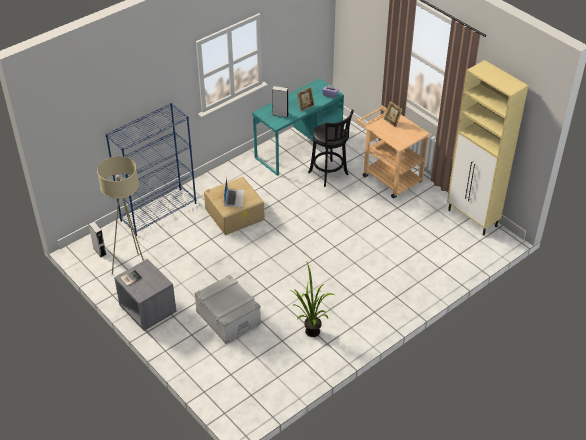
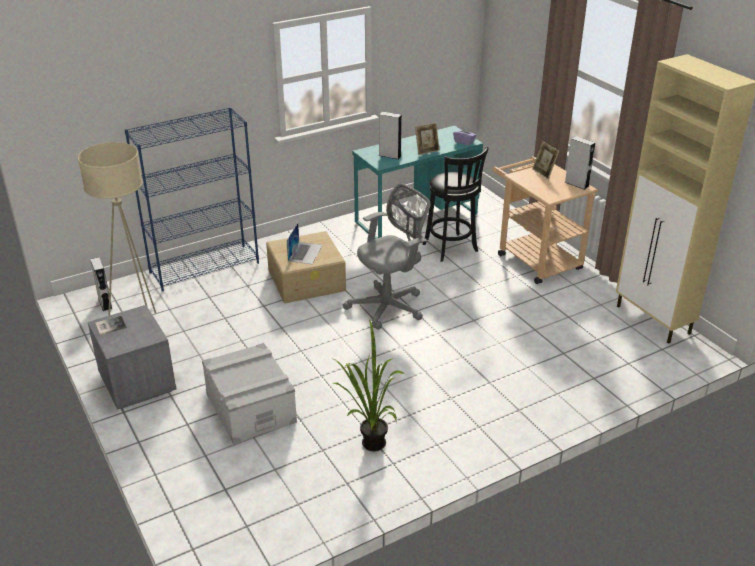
camera: 10 degrees right, 10 degrees down
(297, 229) = (389, 306): none -> grey office chair
(415, 130) = (576, 184): none -> grey speaker

